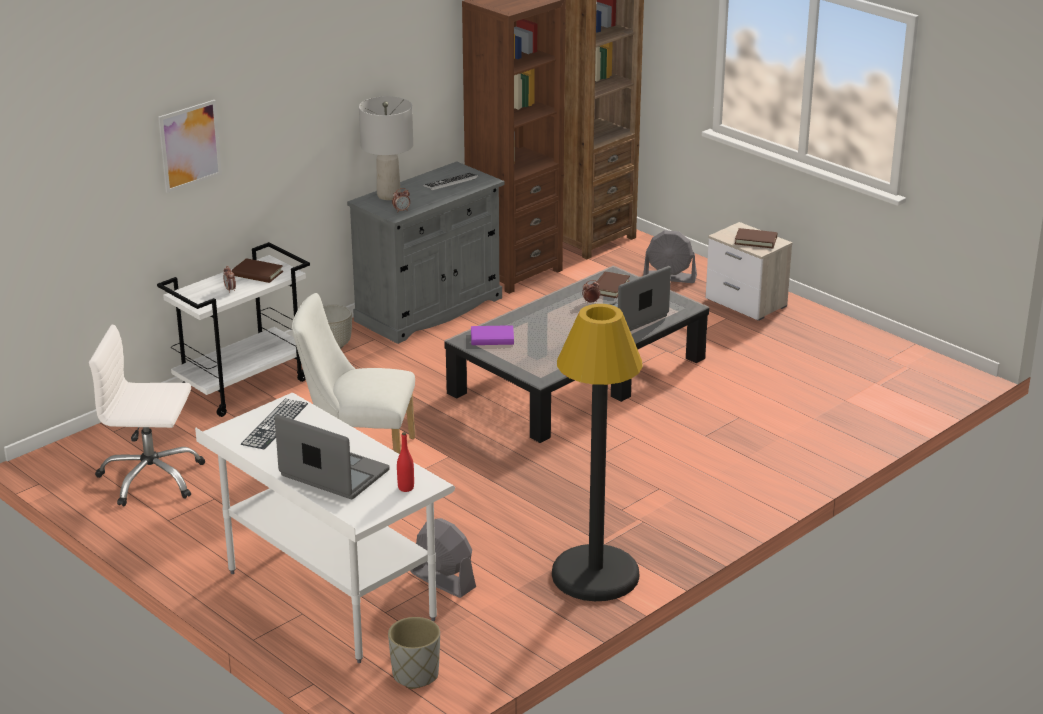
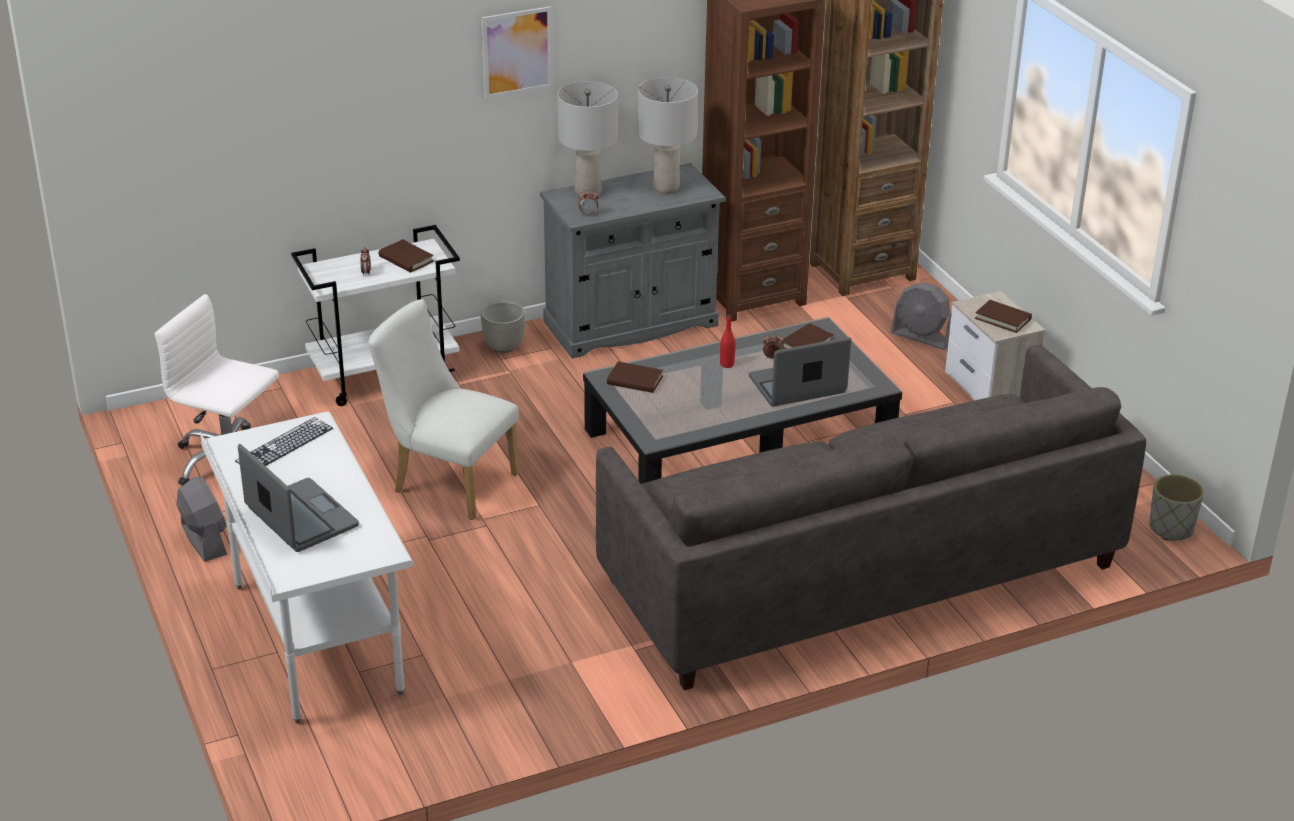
camera: 20 degrees right, 5 degrees up
(190, 145) = (340, 111): picture -> picture (517, 52)
(406, 488) = (360, 552): red bottle -> red bottle (727, 364)
(416, 675) = (343, 752): grey planter -> grey planter (1171, 529)
(442, 580) = (439, 649): grey fan -> grey fan (204, 540)
(451, 182) = (665, 188): keyboard -> grey table lamp
(492, 338) = (635, 380): purple book -> brown book
(595, 575) = (601, 684): black floor lamp -> none
(742, 451) = (861, 573): none -> grey sofa

